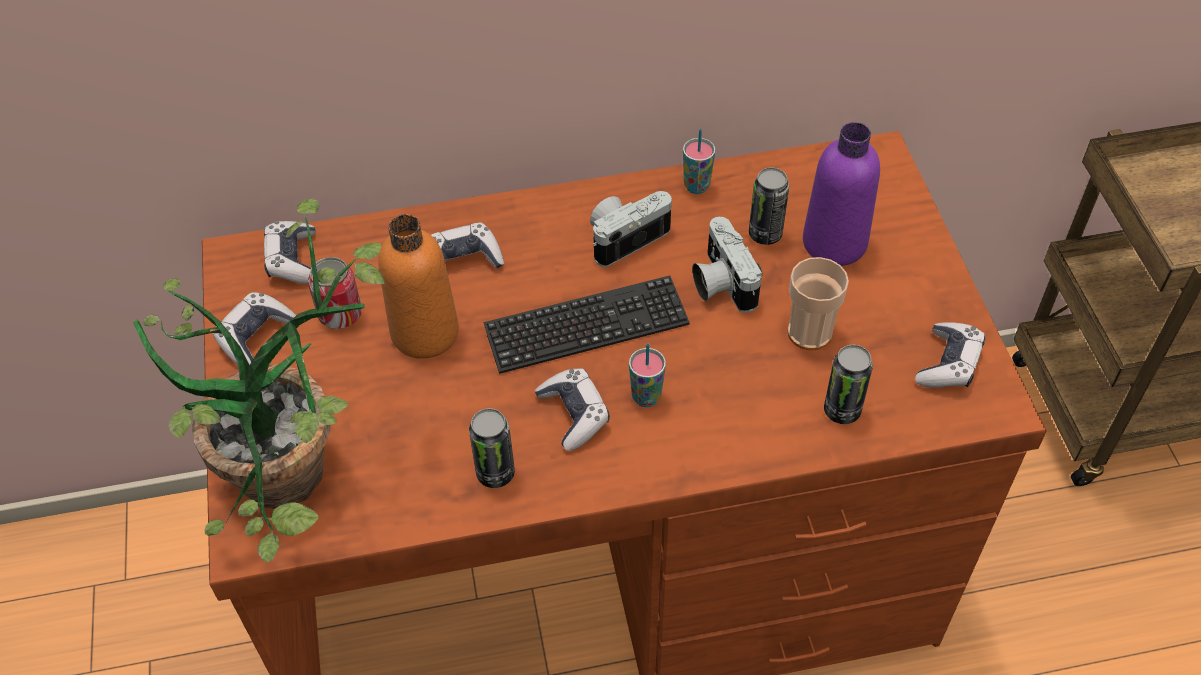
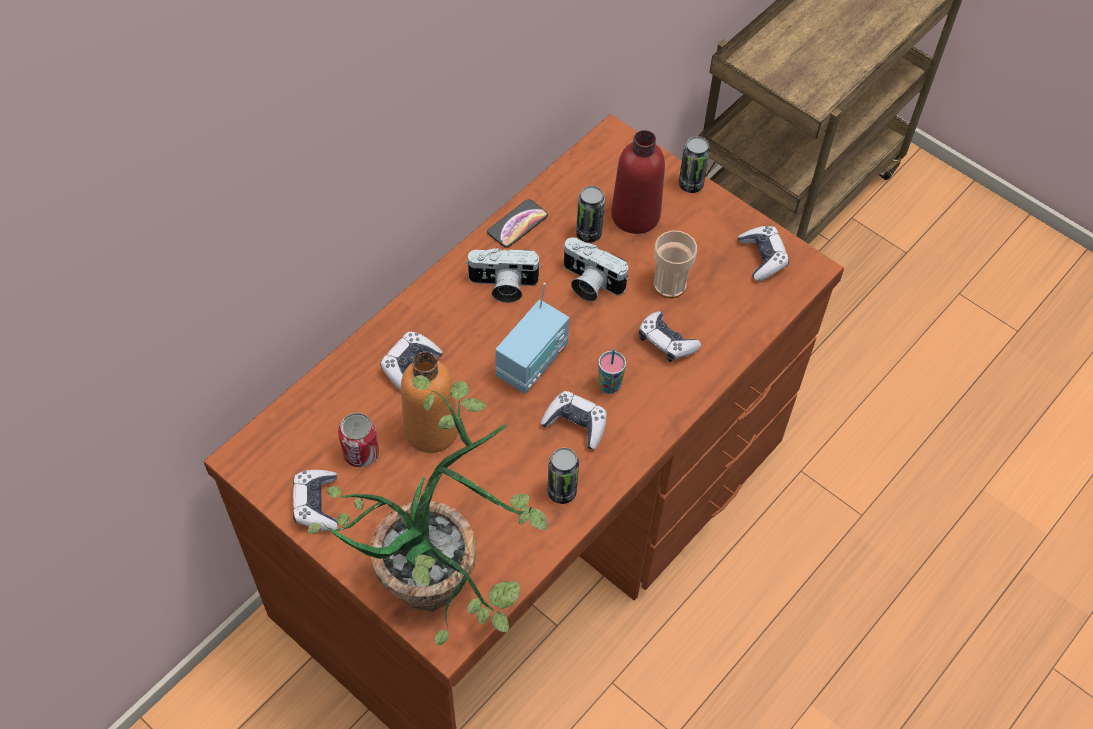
camera: 40 degrees left, 5 degrees up
(293, 260) = (289, 436): game controller -> game controller (666, 342)
(586, 327) = (532, 362): keyboard -> radio
(625, 237) = (503, 286): camera -> camera turned 105 degrees counterclockwise
(696, 186) = (517, 224): cup -> phone
(834, 243) = (635, 215): purple bottle -> red bottle
(842, 410) = (728, 323): can -> can (690, 184)

